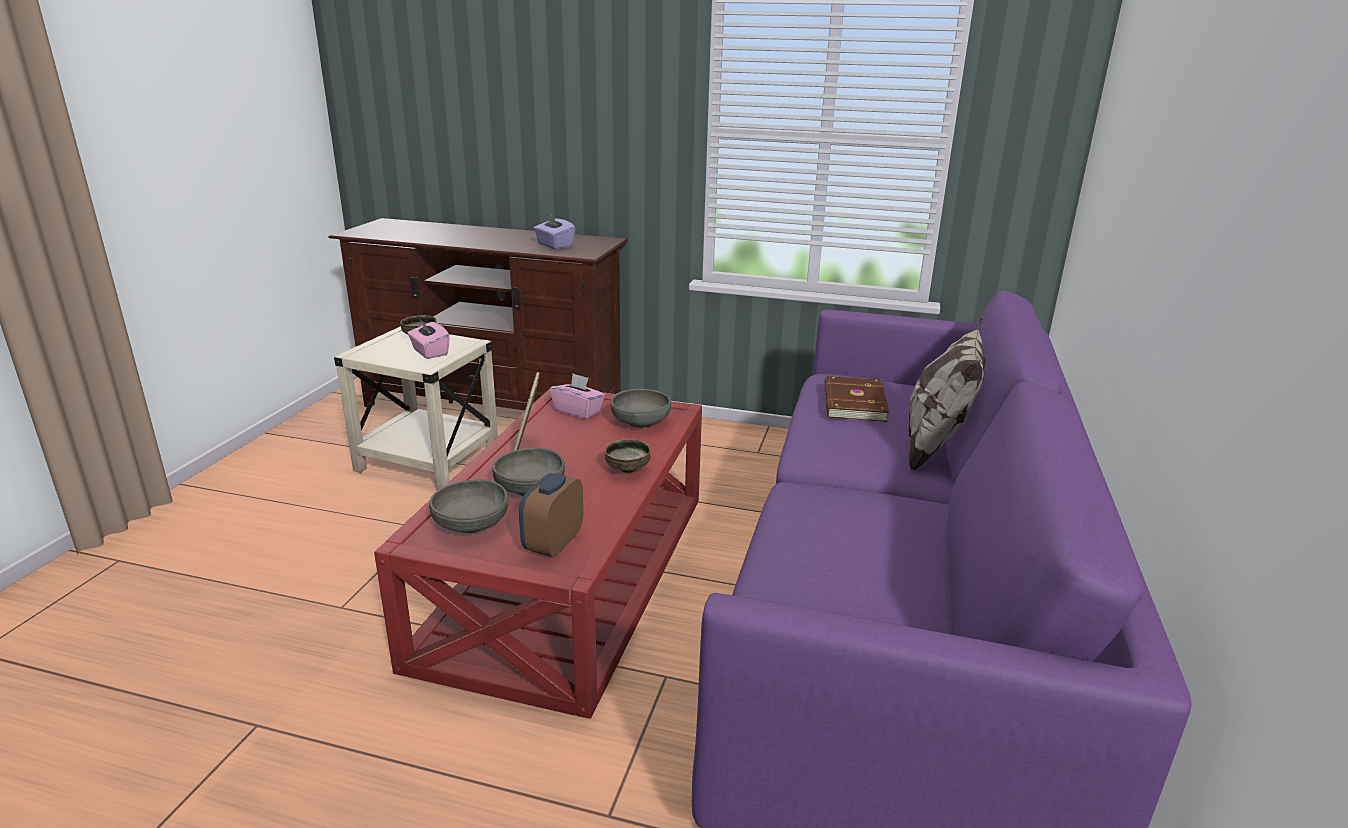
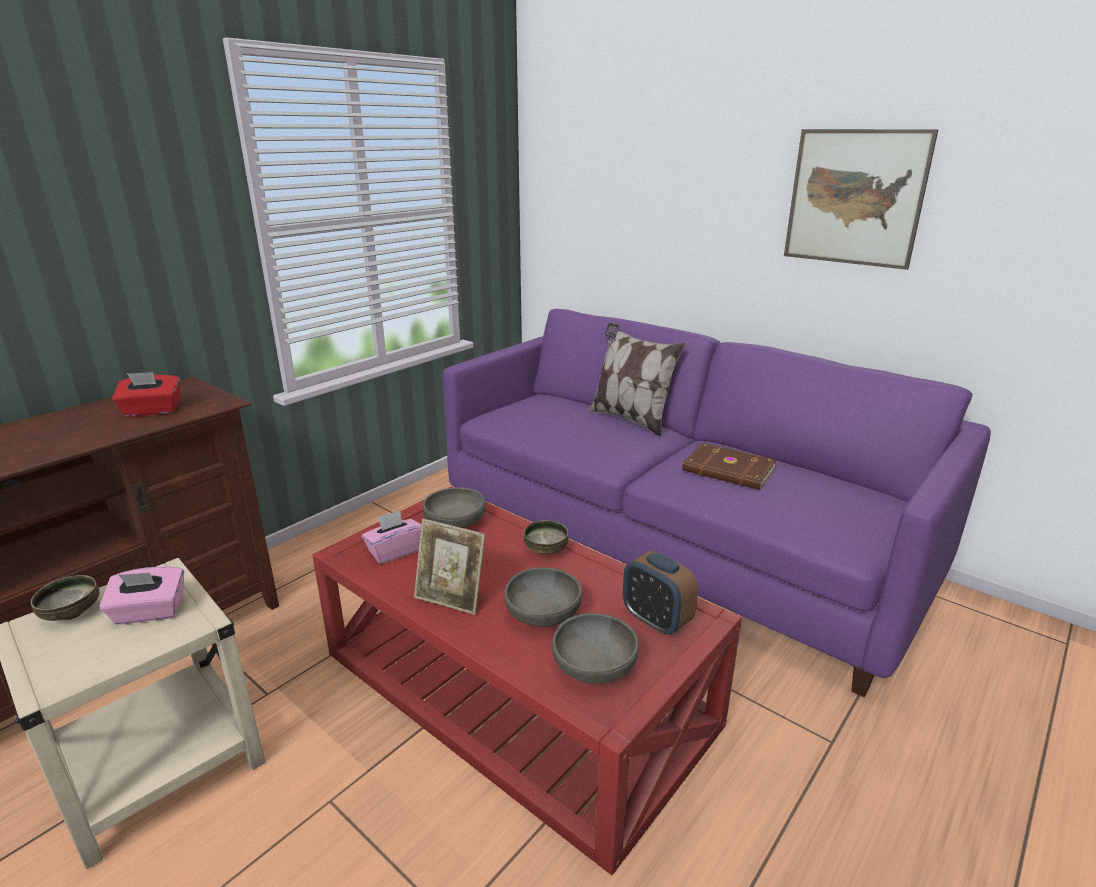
camera: 65 degrees left, 0 degrees up
(554, 245) = (152, 411): purple tissue box -> red tissue box
(852, 403) = (545, 423): brown book -> brown book (728, 471)
(1243, 192) = (855, 198): none -> picture

